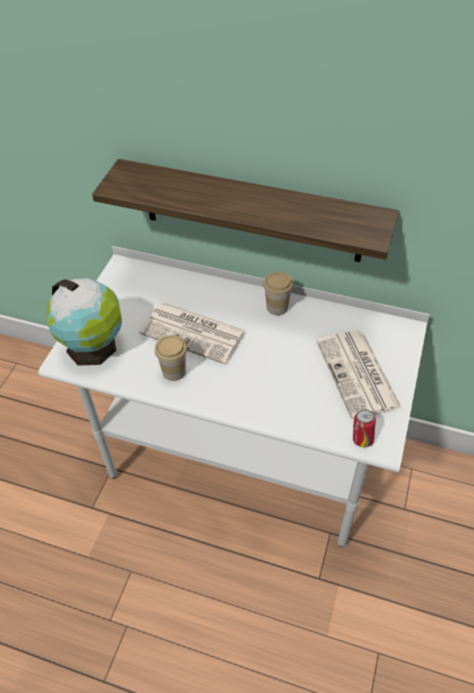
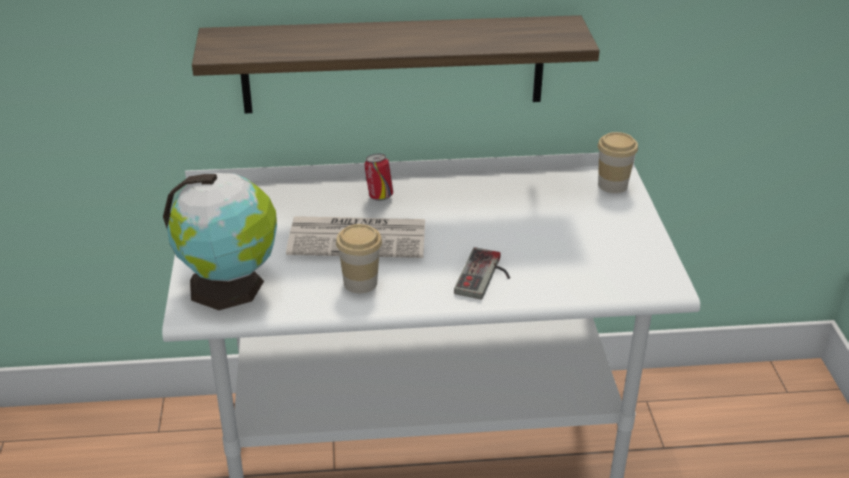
camera: 25 degrees left, 15 degrees down
(258, 394) = (486, 277): none -> game controller
(277, 307) = (448, 189): cup -> cup (612, 185)
(358, 375) = (592, 229): newspaper -> none
(361, 439) = (639, 287): can -> can (379, 196)

